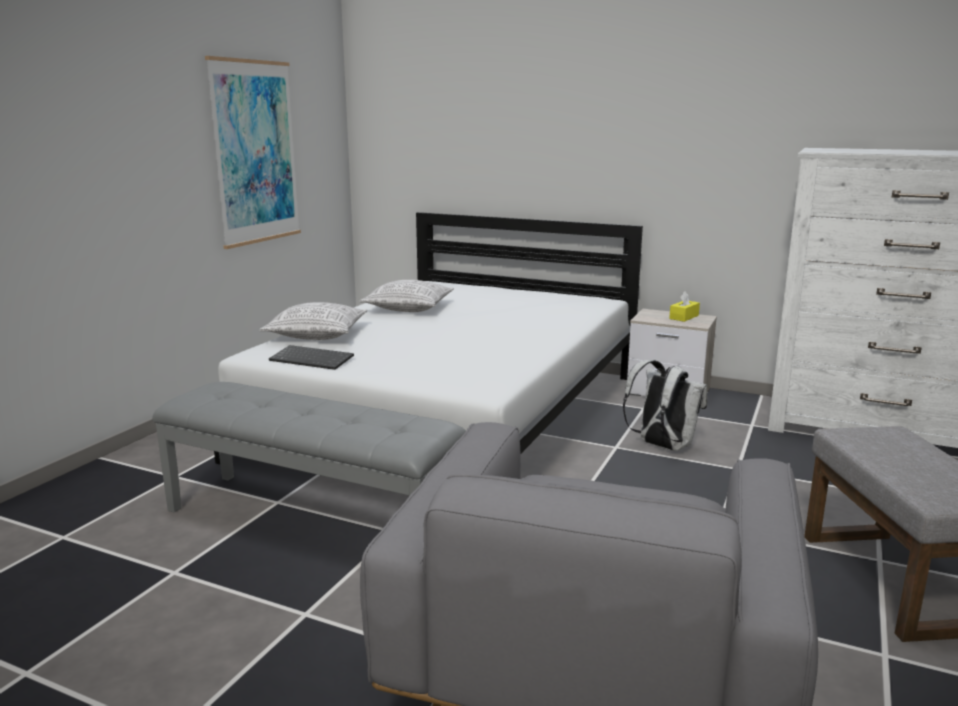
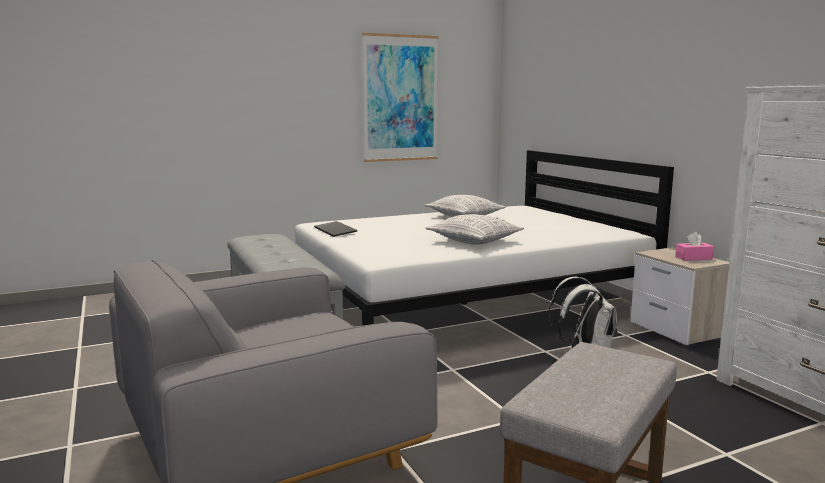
camera: 40 degrees right, 5 degrees down
(317, 335) = (372, 221): pillow -> pillow (475, 241)
(684, 317) = (693, 258): yellow tissue box -> pink tissue box

